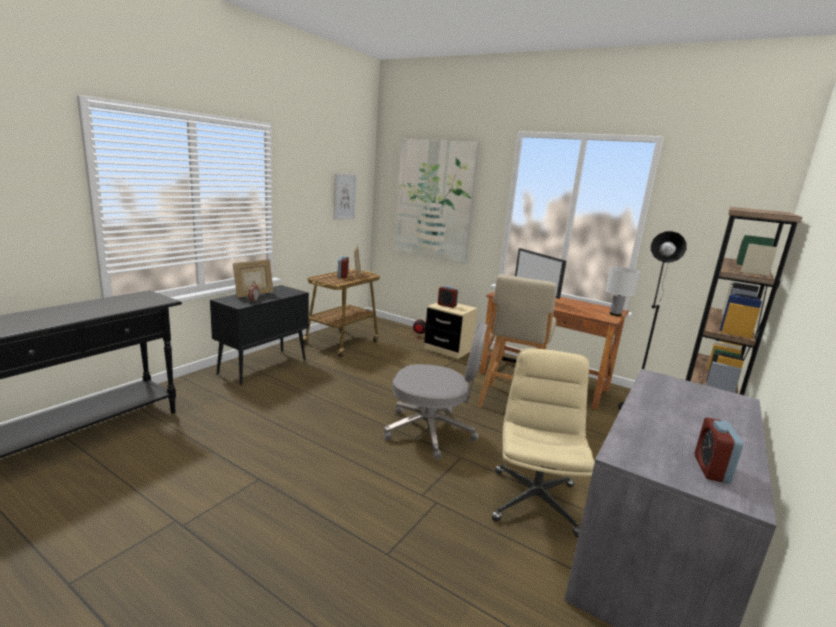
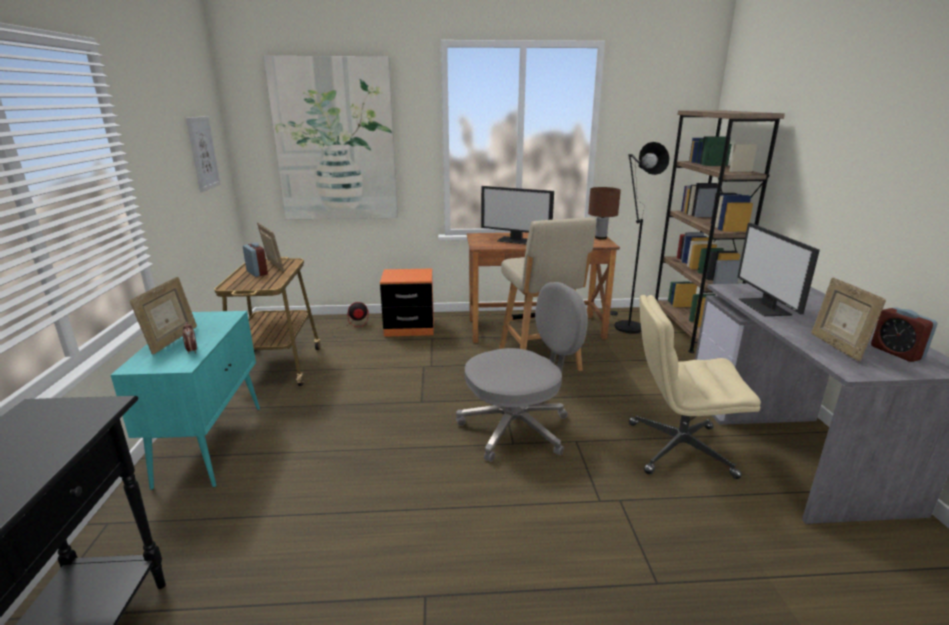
camera: 35 degrees left, 5 degrees up
(264, 366) = (211, 444): black cabinet -> turquoise cabinet
(447, 305) = (399, 275): alarm clock -> none
(448, 349) = (409, 328): beige nightstand -> orange nightstand
(534, 501) = (678, 449): beige office chair -> beige office chair turned 60 degrees counterclockwise
(615, 314) = (600, 238): white table lamp -> brown table lamp
(652, 441) = (836, 347): none -> picture frame
(656, 398) = (765, 307): none -> monitor

